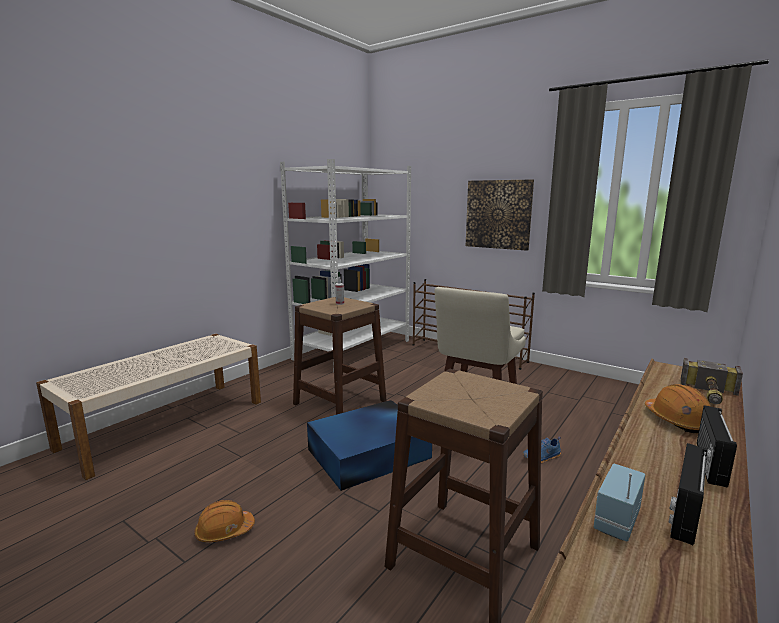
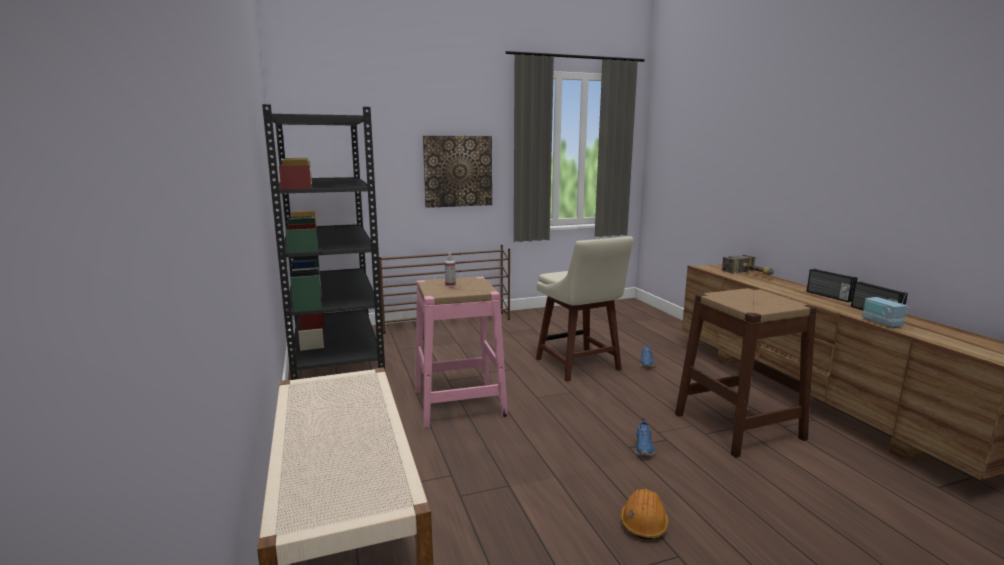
camera: 55 degrees left, 0 degrees up
(340, 402) = (459, 402): brown stool -> pink stool
(350, 501) = (644, 447): none -> blue shoe
(353, 349) = (336, 359): white bookcase -> black bookcase
(370, 453) = (577, 417): blue storage box -> none
(678, 420) = (778, 287): orange hard hat -> none

